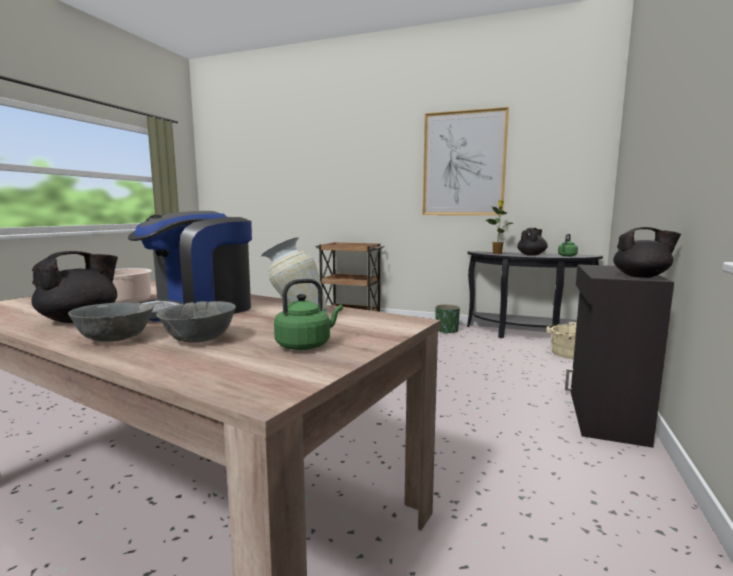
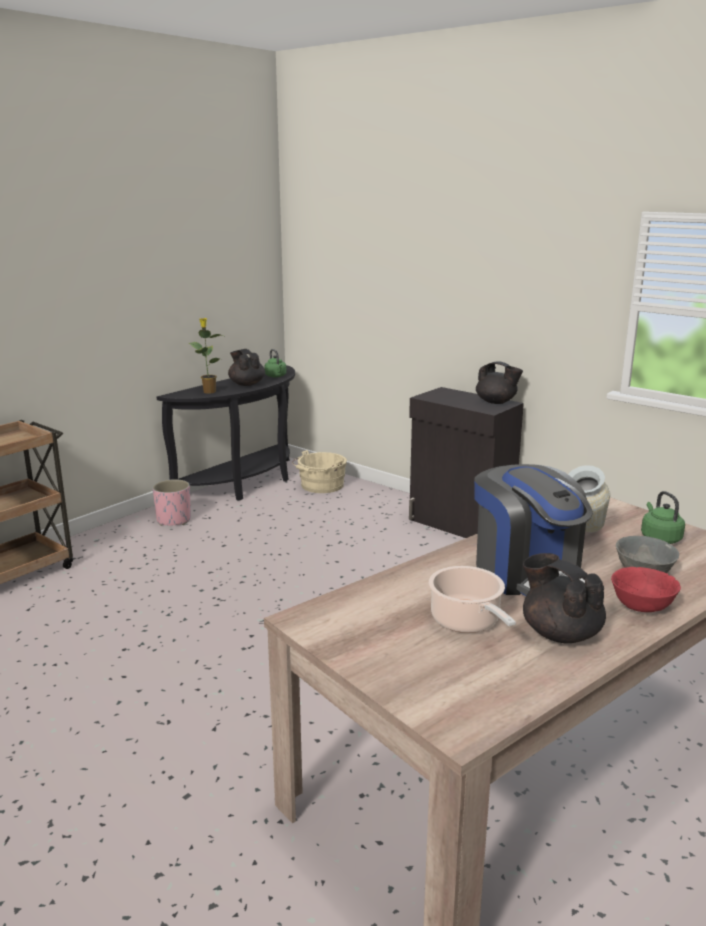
camera: 70 degrees left, 10 degrees up
(116, 339) = (641, 606): grey bowl -> red bowl
(446, 331) = (174, 520): green planter -> pink planter
(463, 164) = (131, 264): picture -> none
(641, 276) = (496, 402): black teapot -> black teapot turned 90 degrees clockwise

